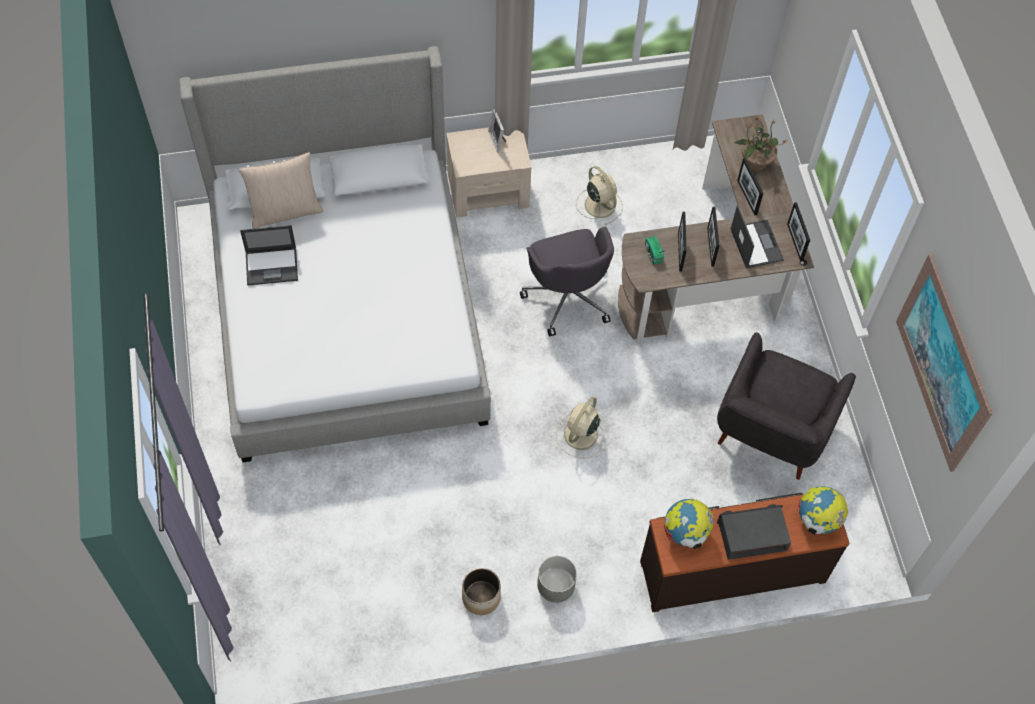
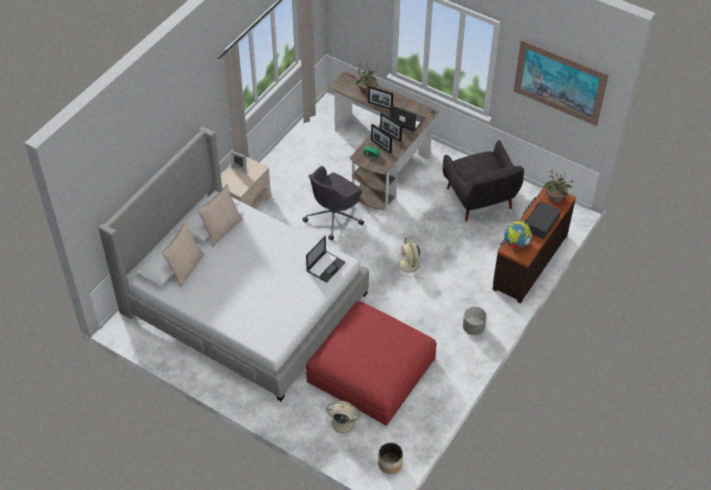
camera: 45 degrees left, 10 degrees down
(272, 266) = (211, 293): laptop -> laptop (326, 266)
(378, 198) = (222, 229): none -> beige pillow
(378, 522) = (371, 370): none -> red ottoman
(480, 597) = (450, 359): planter -> planter (389, 464)
(568, 296) = (334, 217): grey office chair -> grey office chair turned 105 degrees clockwise
(599, 204) = (299, 171): beige fan -> beige fan (342, 423)
(795, 242) = (420, 107): picture frame -> none
(817, 520) = (555, 198): globe -> potted plant

